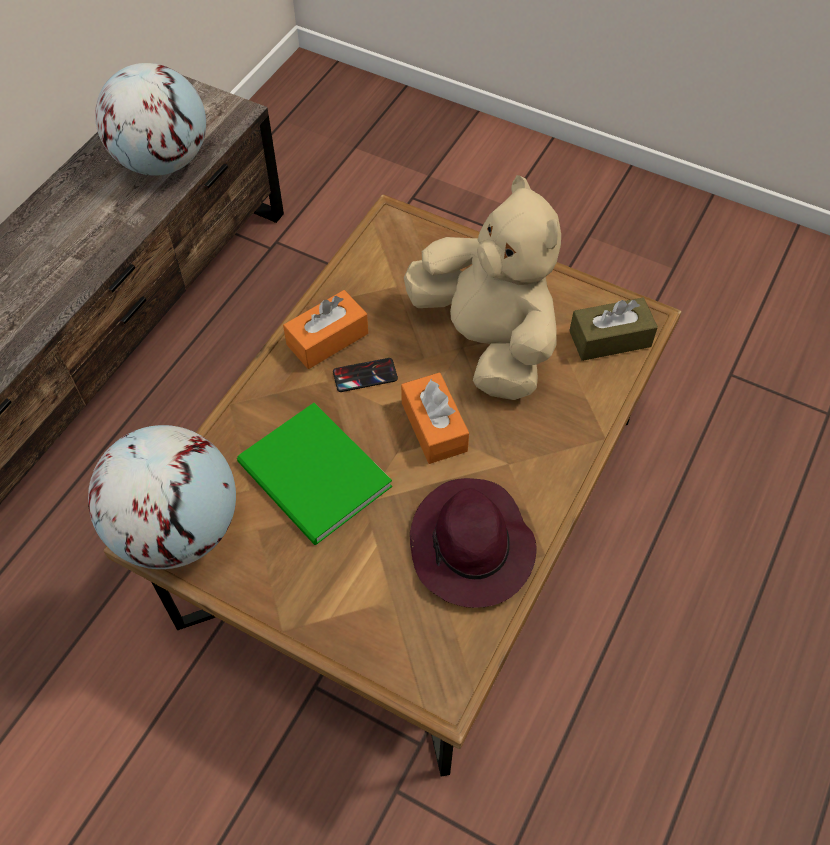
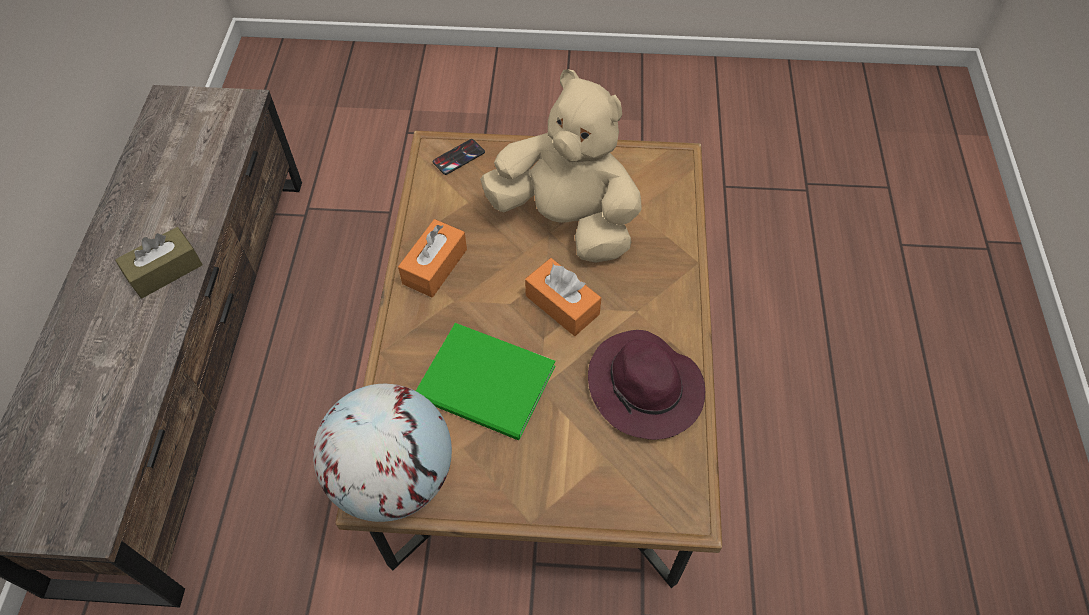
camera: 25 degrees left, 0 degrees up
(162, 161) = (197, 166): globe -> none
(365, 375) = (482, 284): phone -> phone (458, 157)
(610, 339) = (660, 184): brown tissue box -> brown tissue box (165, 270)

